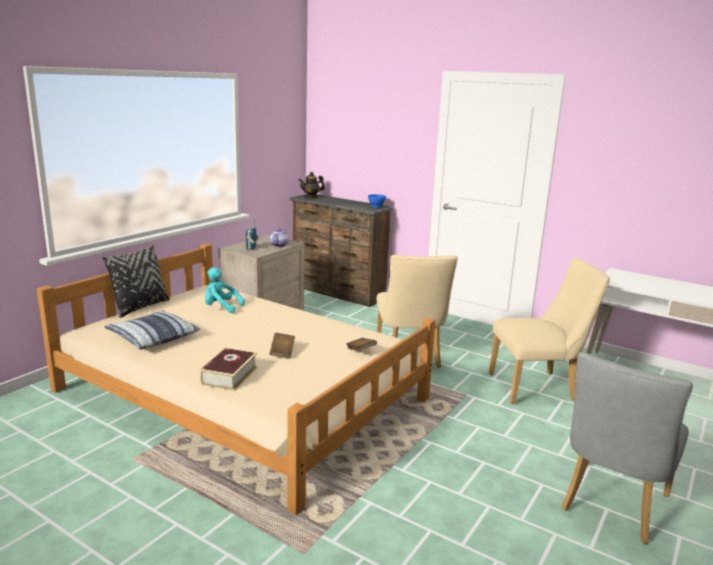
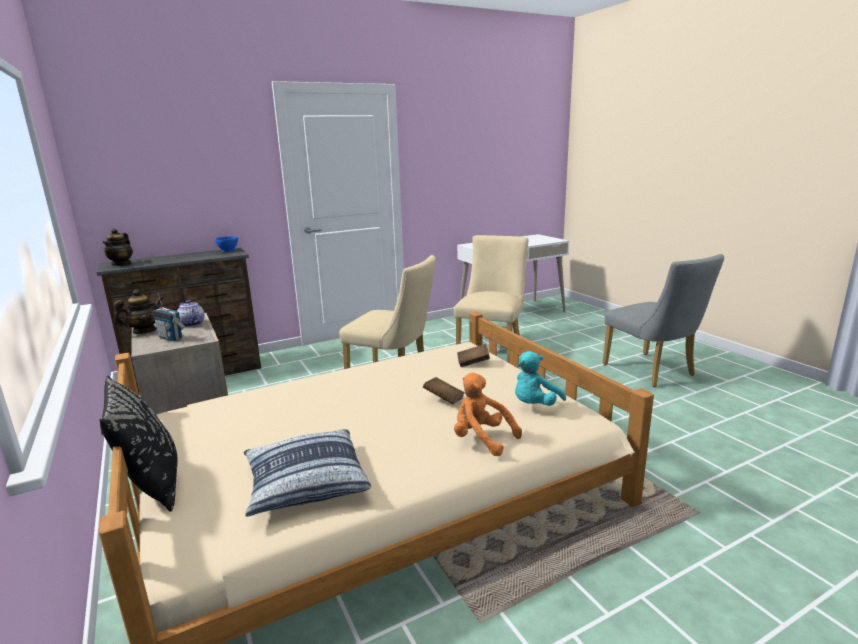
camera: 60 degrees left, 0 degrees up
(221, 307) = (261, 415): turquoise plush toy -> turquoise plush toy (535, 405)
(229, 375) = (481, 439): book -> orange plush toy
(257, 240) = (144, 331): none -> teapot

